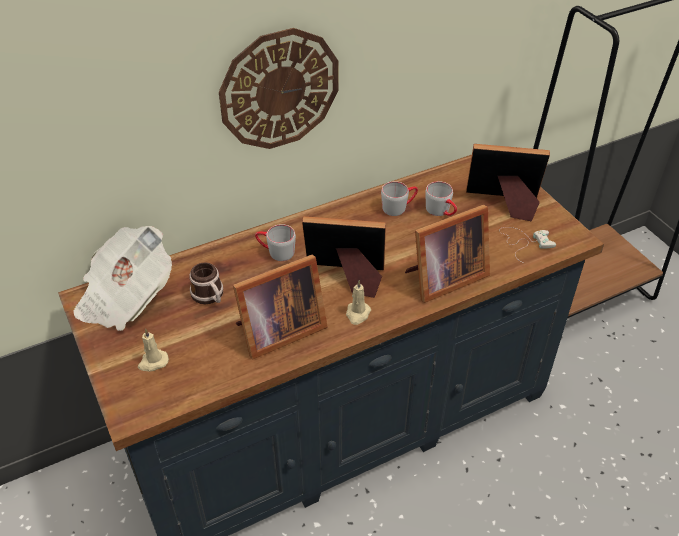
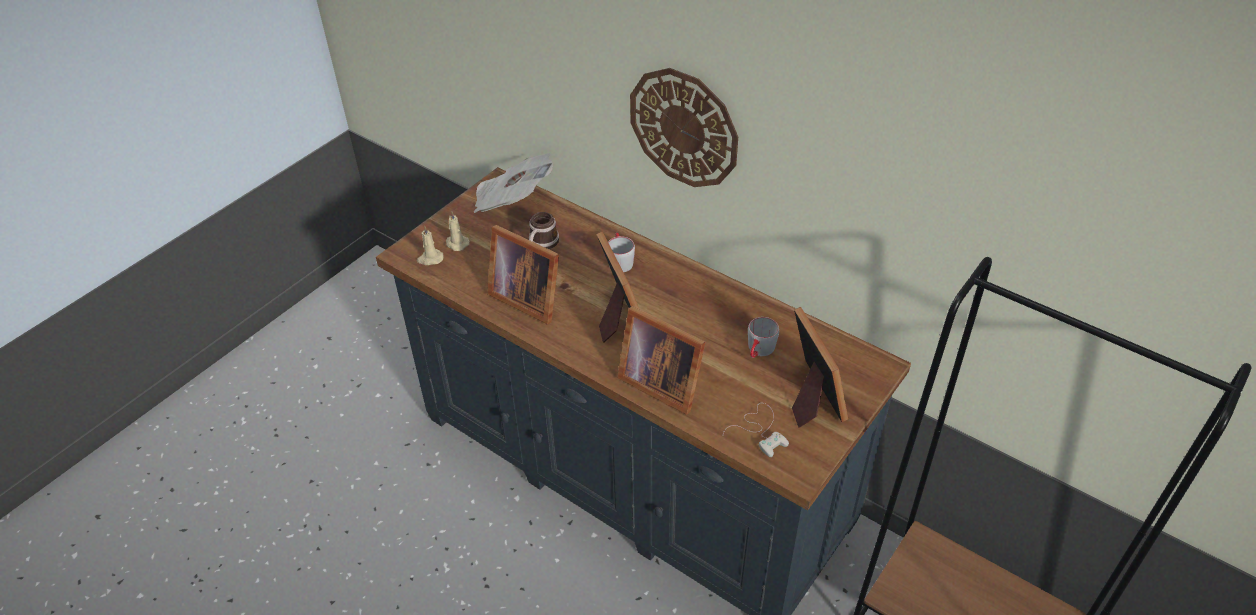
camera: 65 degrees right, 0 degrees up
(357, 314) = (576, 338): beige candle -> beige candle (430, 259)
(399, 207) = (742, 318): grey mug -> none

